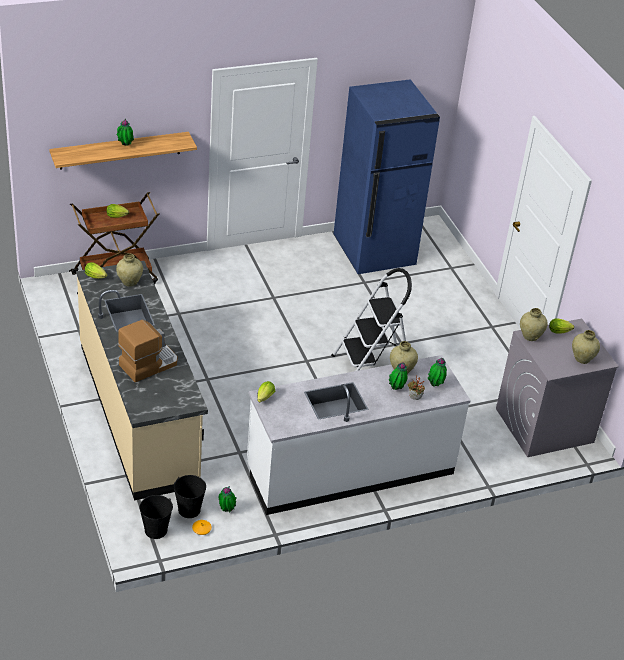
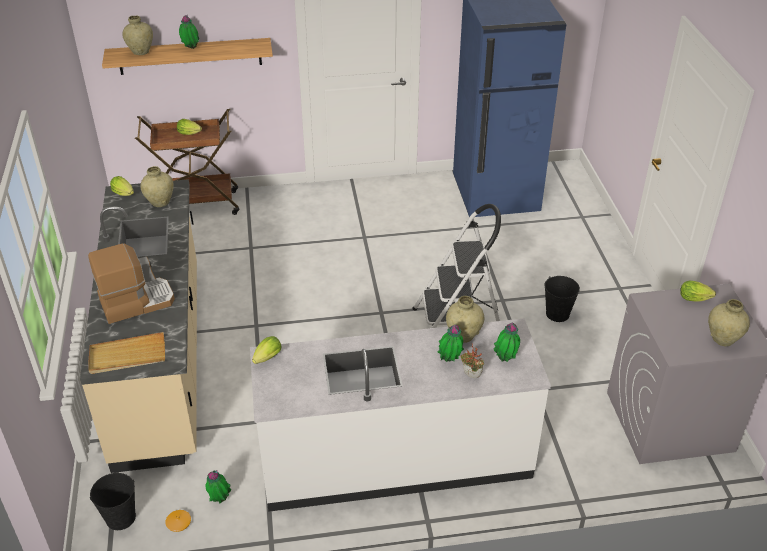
camera: 15 degrees right, 0 degrees up
(160, 405) = (127, 356): none -> beige tray
(189, 509) = (173, 493): black bucket -> black bucket (557, 314)
(530, 336) = (652, 303): beige vase -> beige vase (141, 52)

